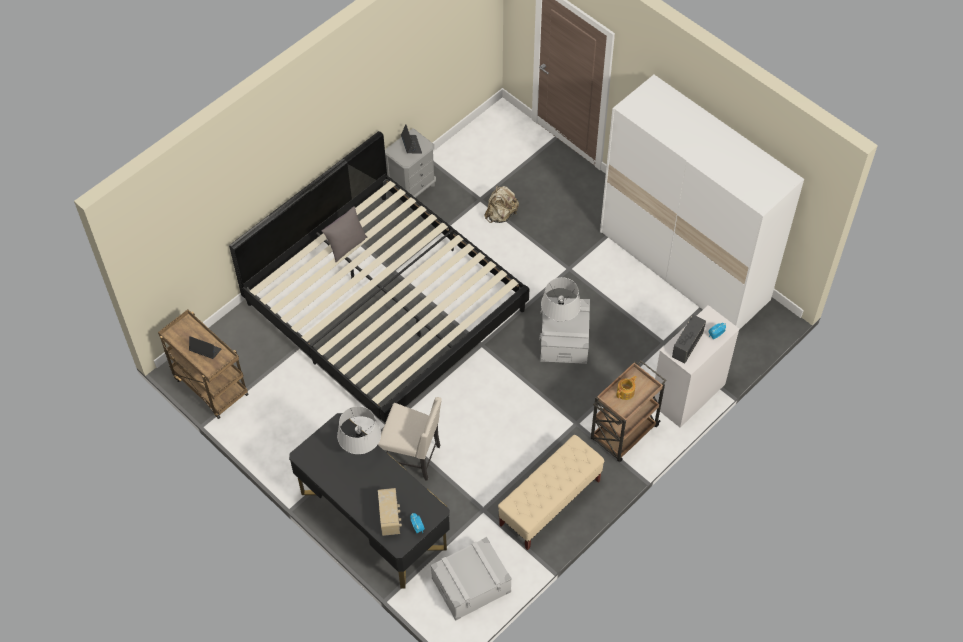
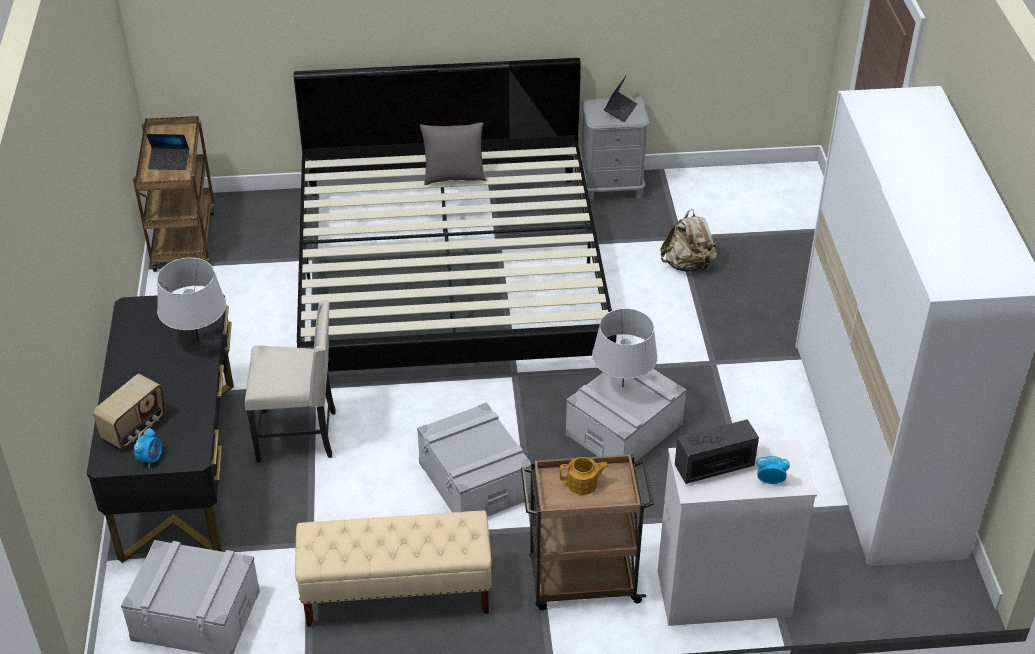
camera: 40 degrees right, 15 degrees down
(205, 351) = (169, 162): laptop -> laptop turned 120 degrees clockwise
(413, 457) = (299, 435): beige chair -> beige chair turned 60 degrees counterclockwise
(524, 418) = (475, 481): none -> grey storage box

